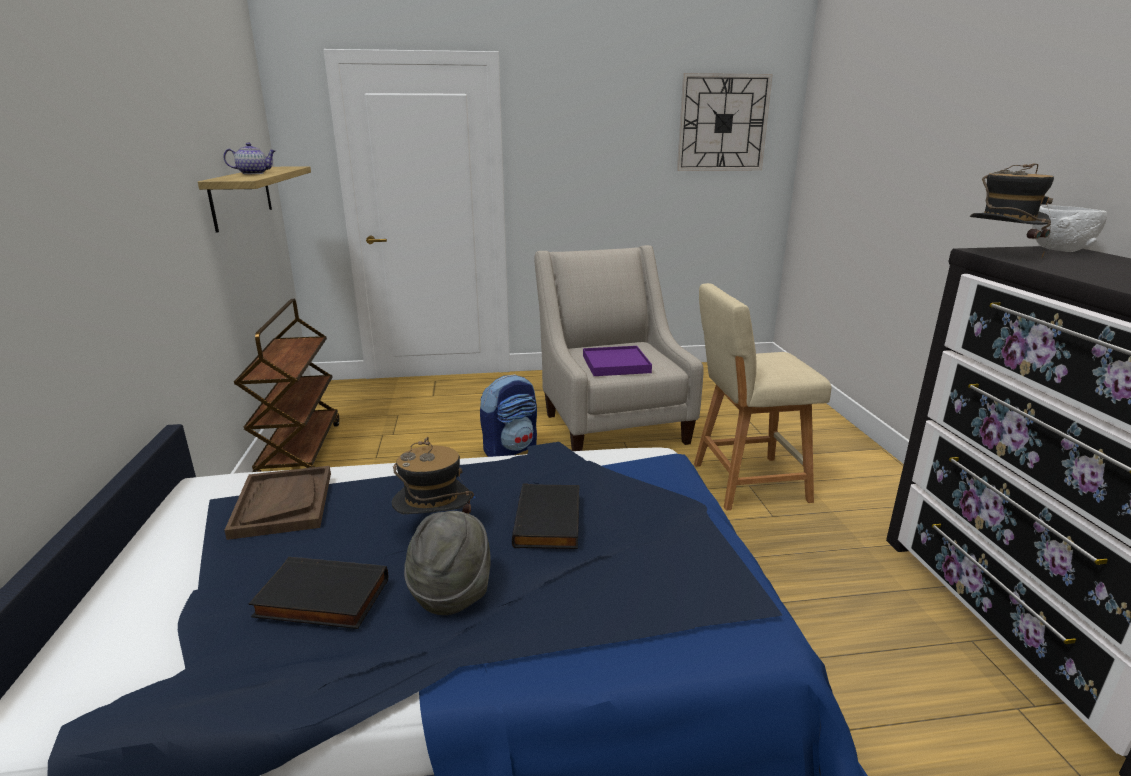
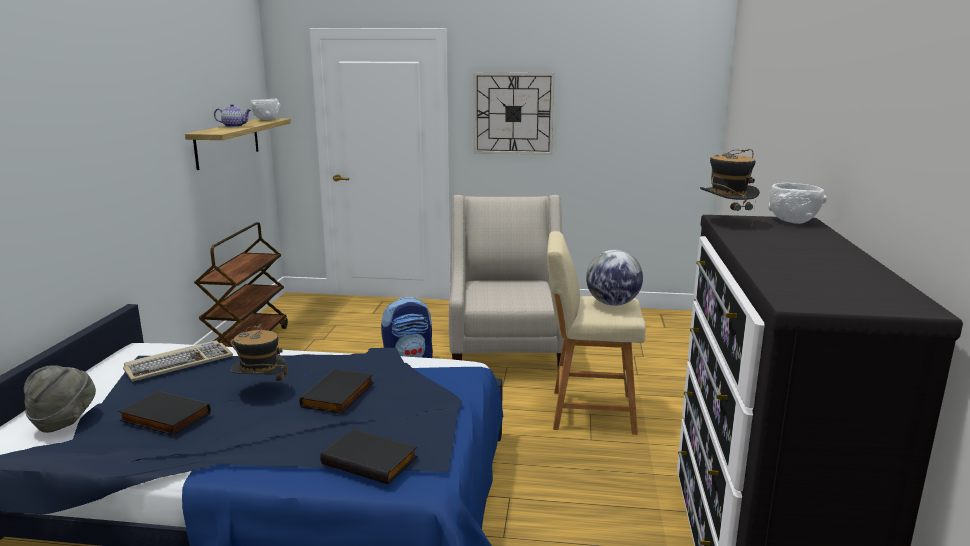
camera: 15 degrees right, 5 degrees down
(281, 167) = (266, 119): none -> white bowl
(283, 504) = (179, 364): brown tray -> keyboard
(451, 591) = (243, 425): grey hat -> grey hat (64, 421)
(615, 364) = (499, 296): purple tray -> none
(671, 615) = (371, 460): none -> black book
(723, 123) = (648, 87): wall clock -> wall clock (513, 113)
(780, 362) = (612, 304): none -> globe

